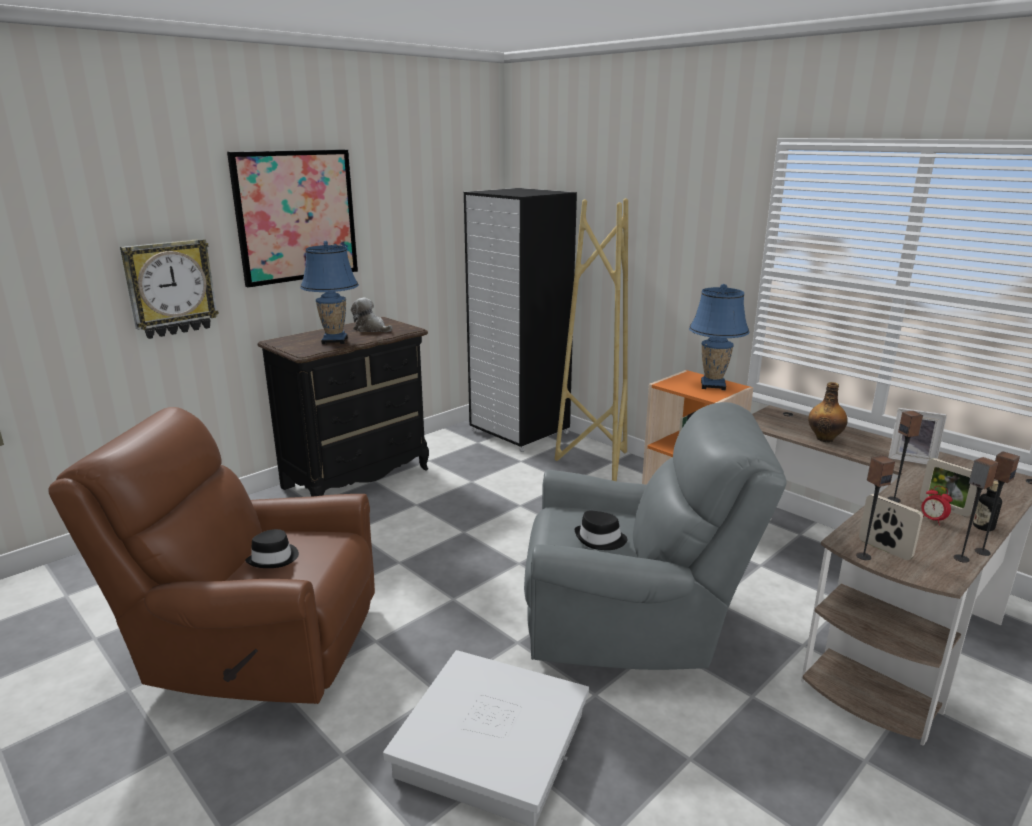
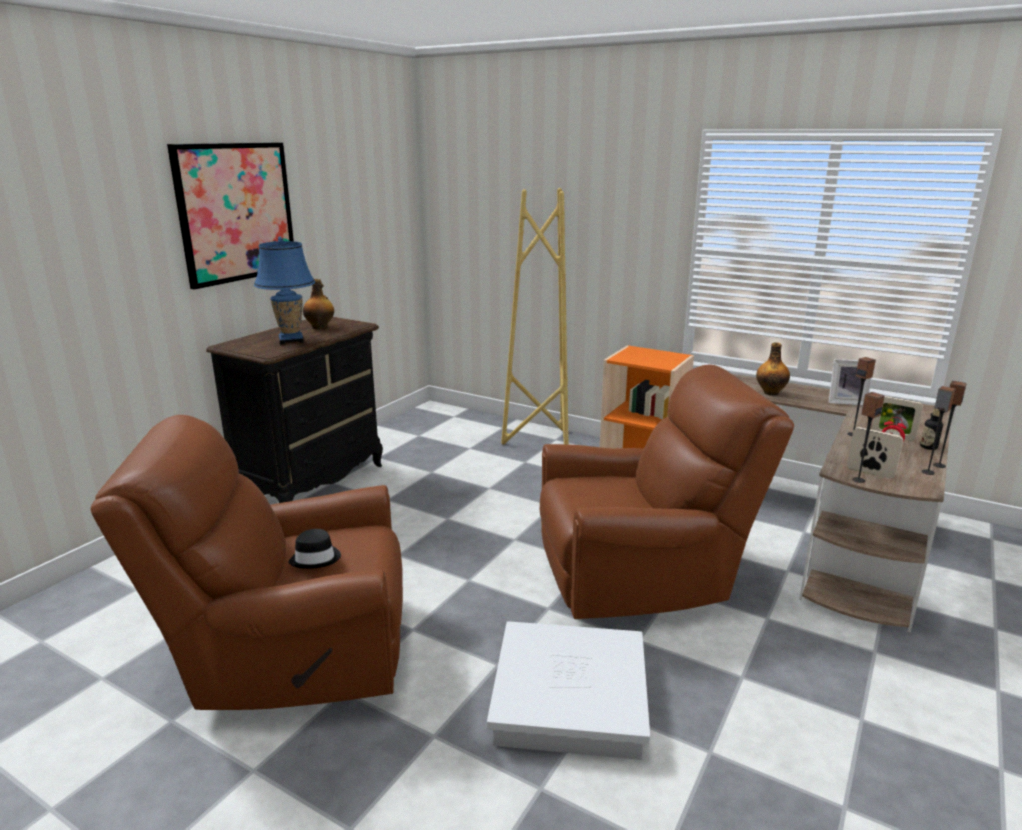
camera: 15 degrees left, 0 degrees up
(170, 288) = (116, 293): wall clock -> none
(371, 329) = (320, 327): plush toy -> bottle
(520, 432) = (455, 422): wardrobe -> none
(600, 539) = (617, 500): black hat -> none
(633, 624) = (642, 576): grey armchair -> brown armchair
(713, 385) = (660, 356): blue table lamp -> none

